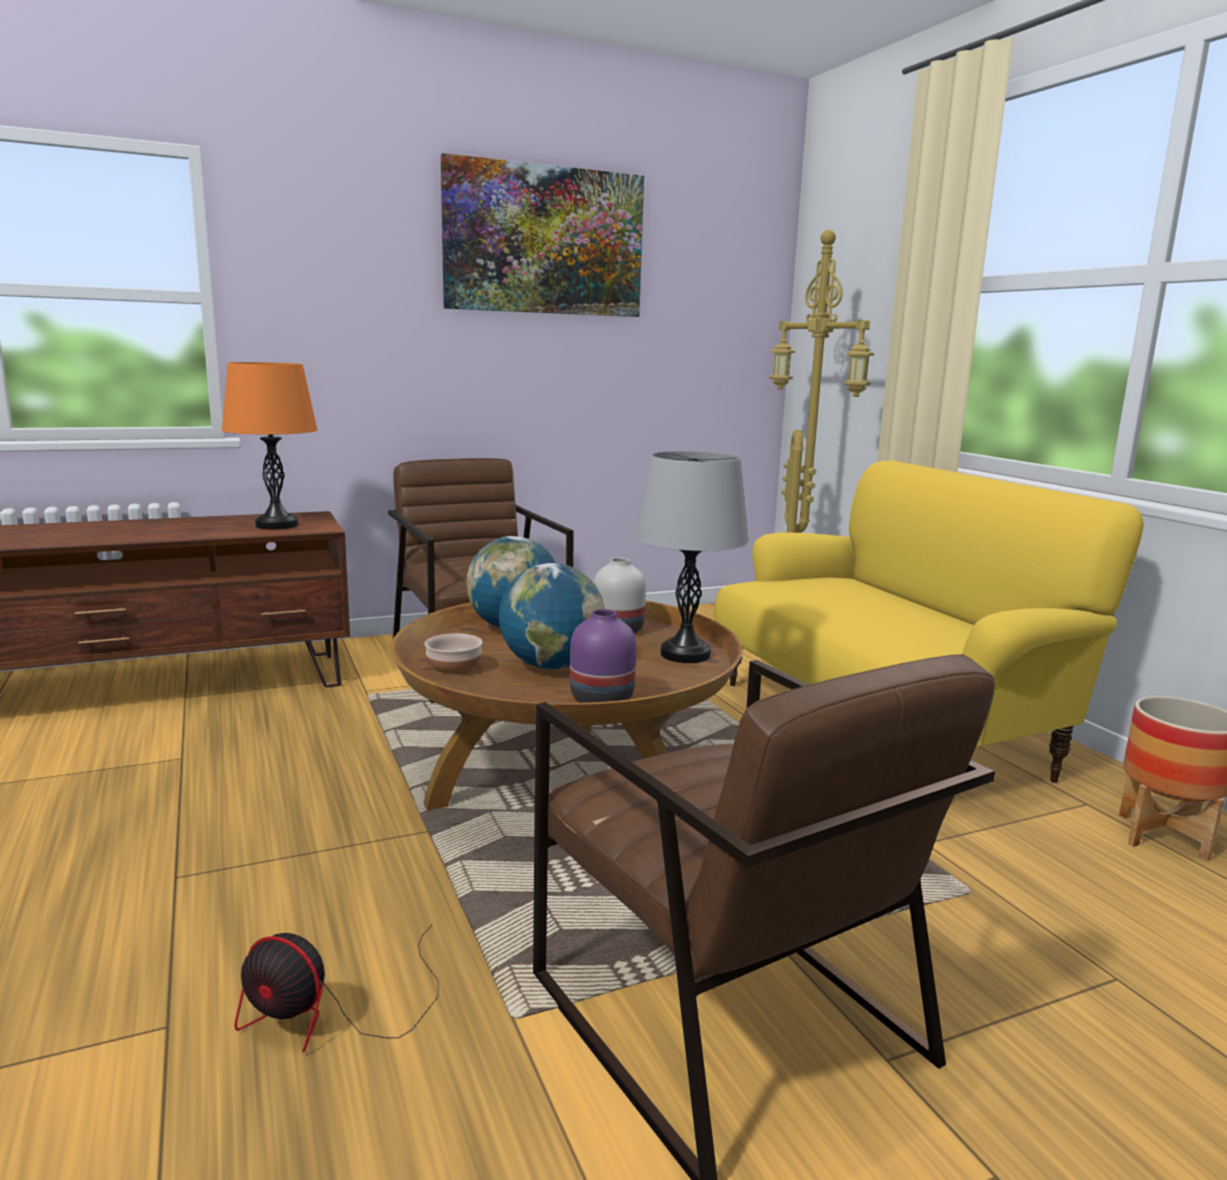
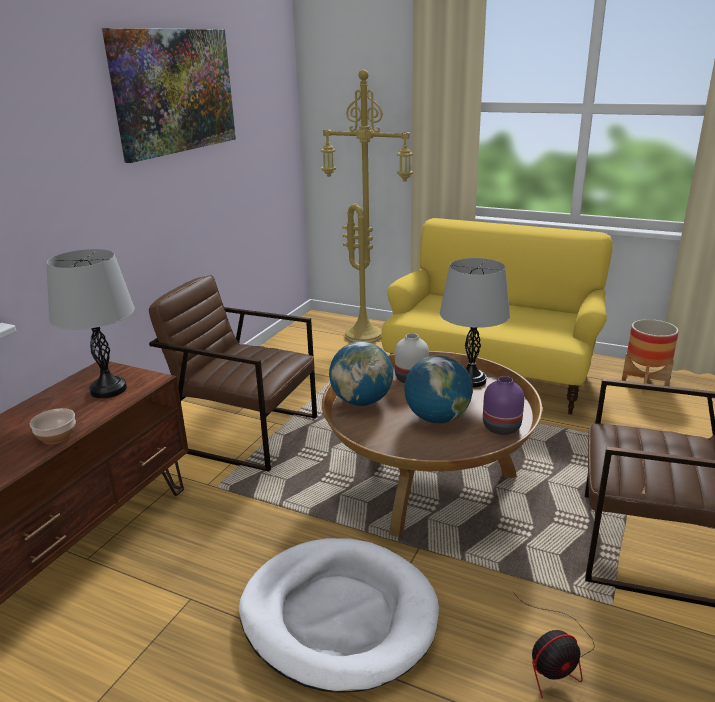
camera: 40 degrees left, 10 degrees up
(243, 836) = (338, 616): none -> white dog bed
(277, 525) = (108, 389): orange table lamp -> grey table lamp
(453, 668) = (400, 445): bowl -> bowl (56, 436)

